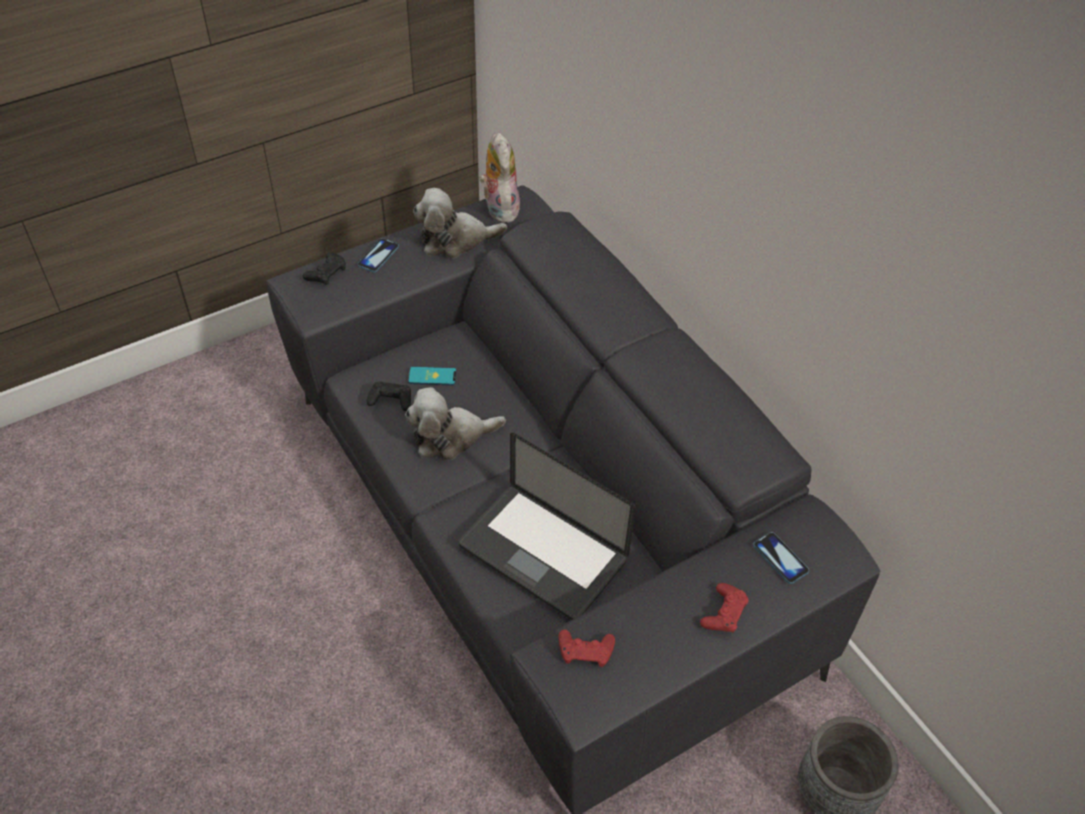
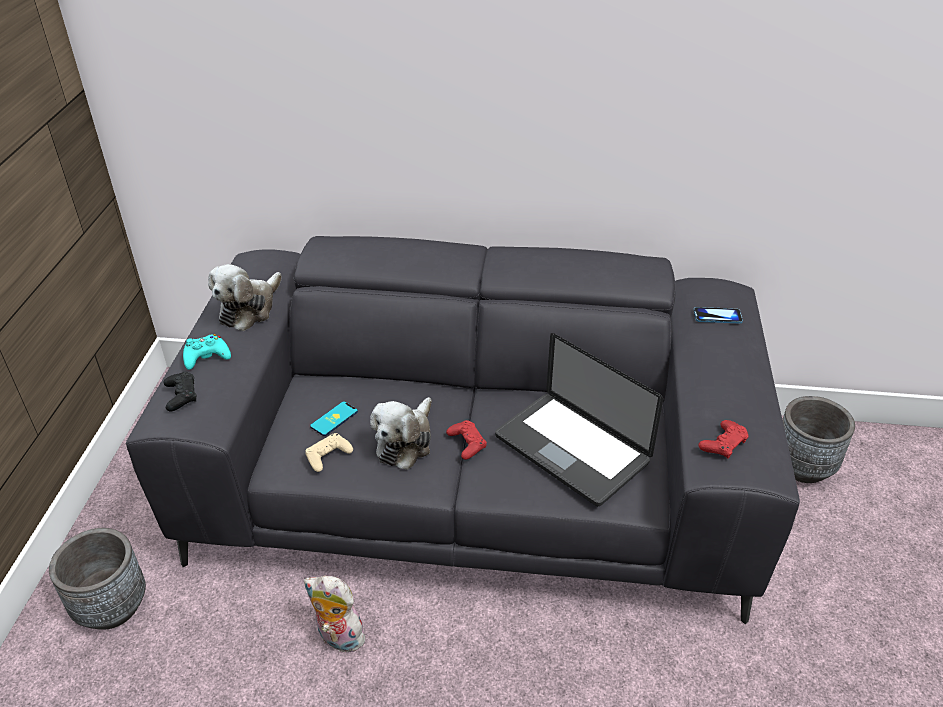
camera: 50 degrees left, 10 degrees down
(244, 392) = (112, 606): none -> grey planter
(378, 256) = (206, 357): phone -> turquoise game controller
(391, 399) = (328, 456): black game controller -> beige game controller
(499, 208) = (249, 272): plush toy -> plush toy (338, 638)
(542, 553) = (571, 449): laptop -> laptop turned 60 degrees clockwise
(724, 613) = (742, 362): red game controller -> red game controller (467, 443)

